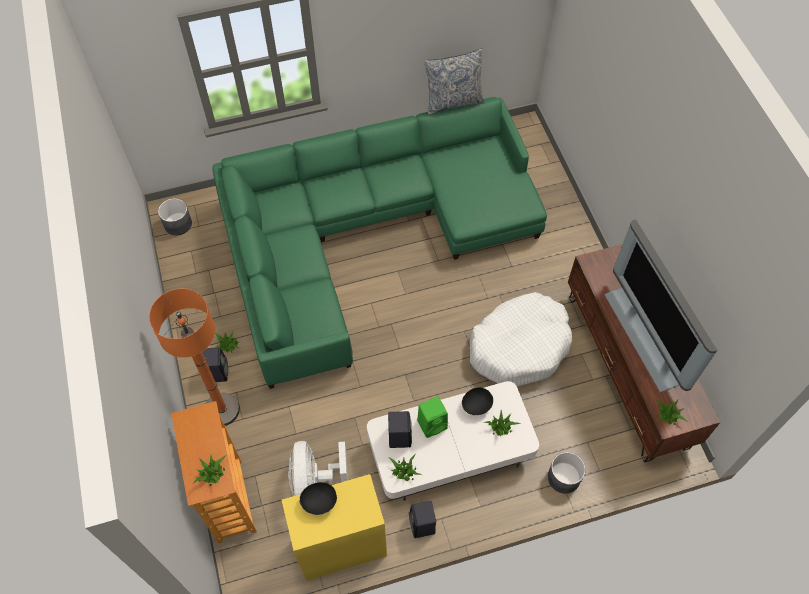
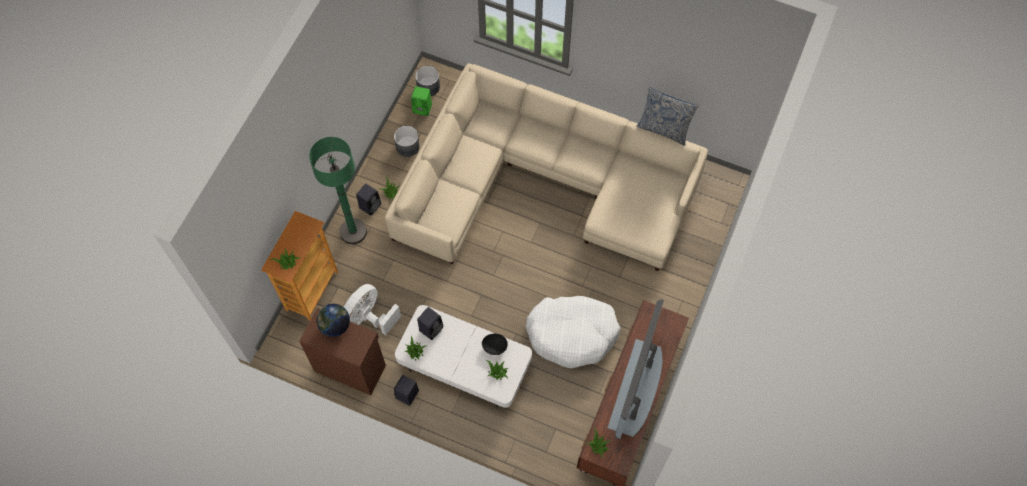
camera: 40 degrees right, 5 degrees up
(222, 410) = (353, 231): orange floor lamp -> green floor lamp
(319, 502) = (335, 326): black bowl -> globe
(340, 545) = (350, 367): yellow cabinet -> brown cabinet
(367, 233) = (543, 182): green sofa -> beige sofa
(433, 424) = (458, 337): green speaker -> green speaker (423, 108)
(563, 478) = (519, 437): grey planter -> grey planter (407, 146)

